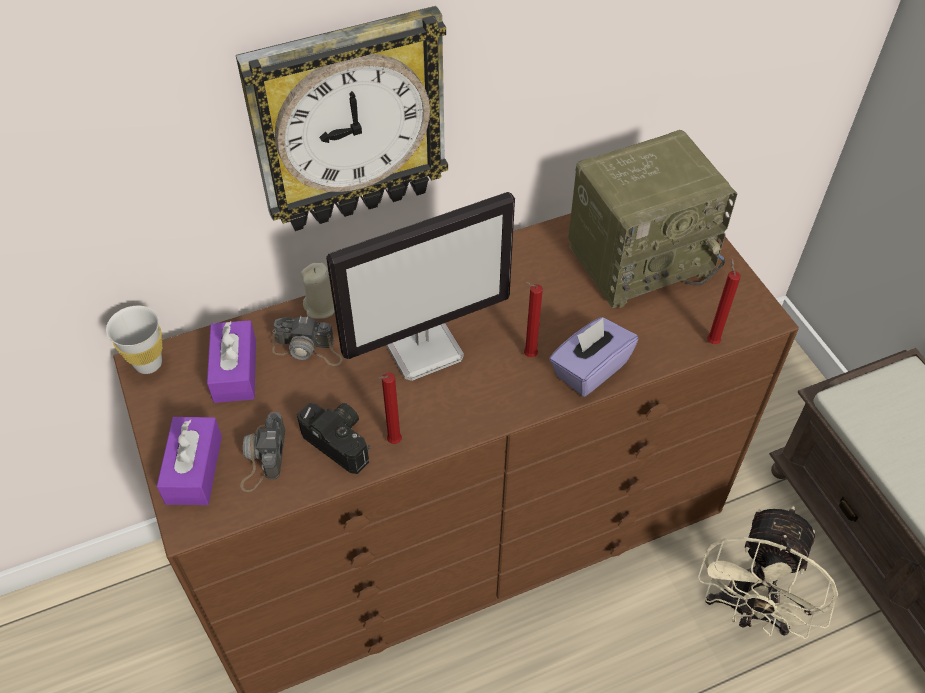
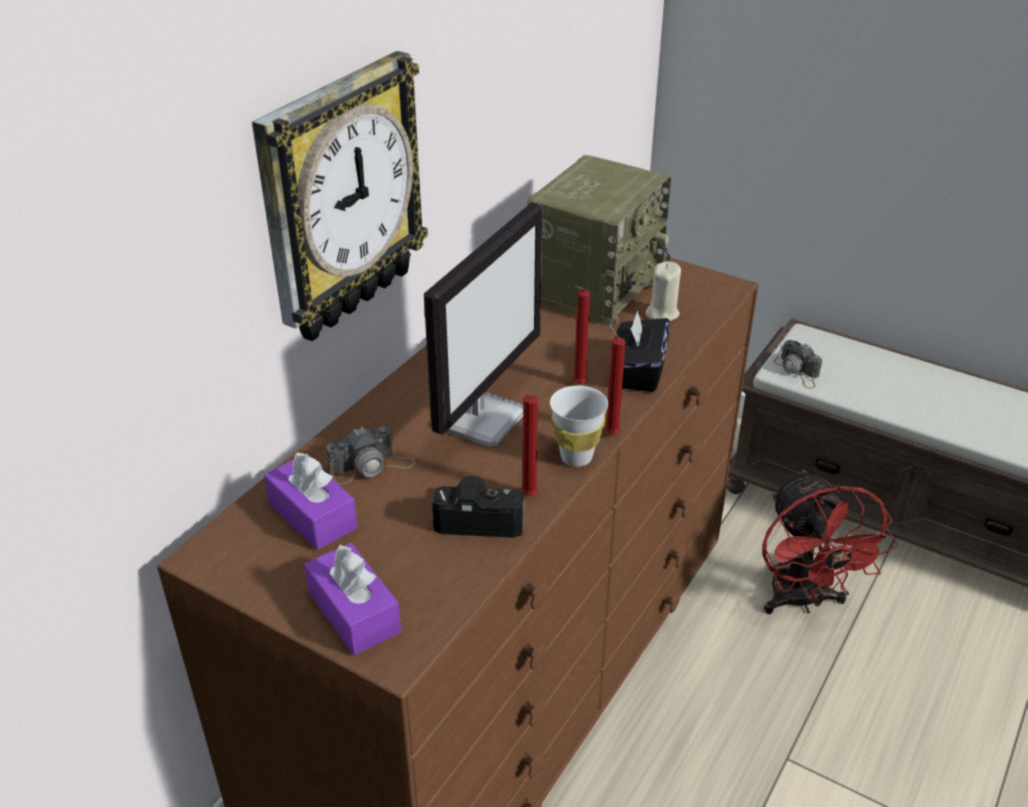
camera: 35 degrees left, 15 degrees down
(148, 363) = (207, 553): white cup -> white cup (576, 457)
(263, 457) = (417, 567): camera -> camera (797, 371)
(321, 306) = (349, 430): beige candle -> beige candle (662, 313)
(589, 369) = (638, 372): purple tissue box -> black tissue box
(712, 340) = (708, 315): red candle -> red candle (610, 433)
(747, 610) = (802, 601): beige fan -> red fan

